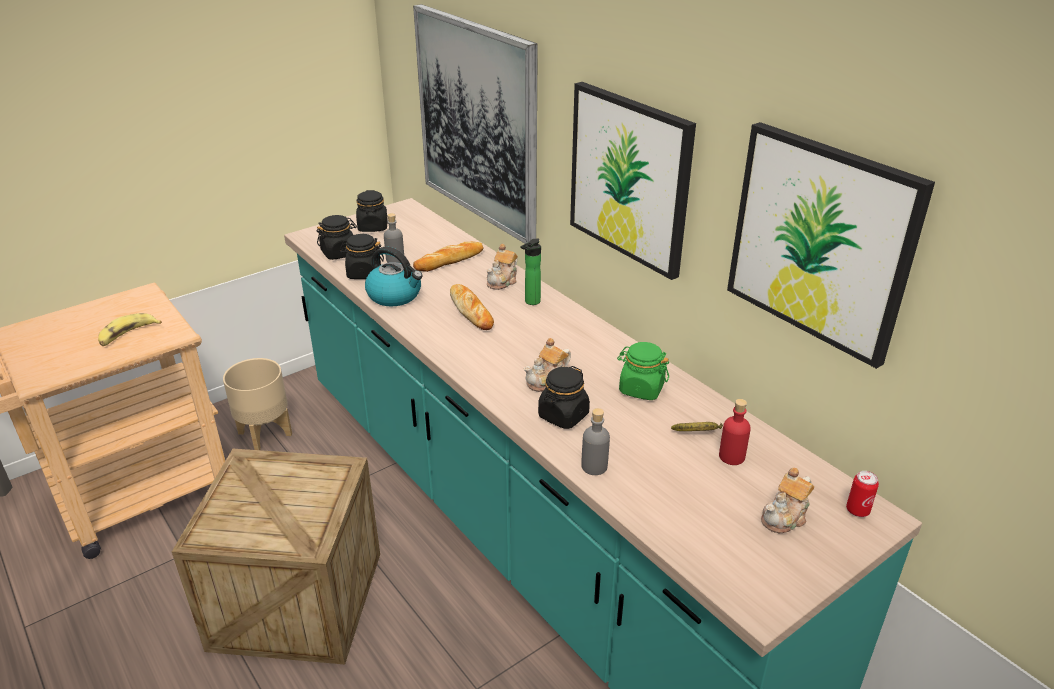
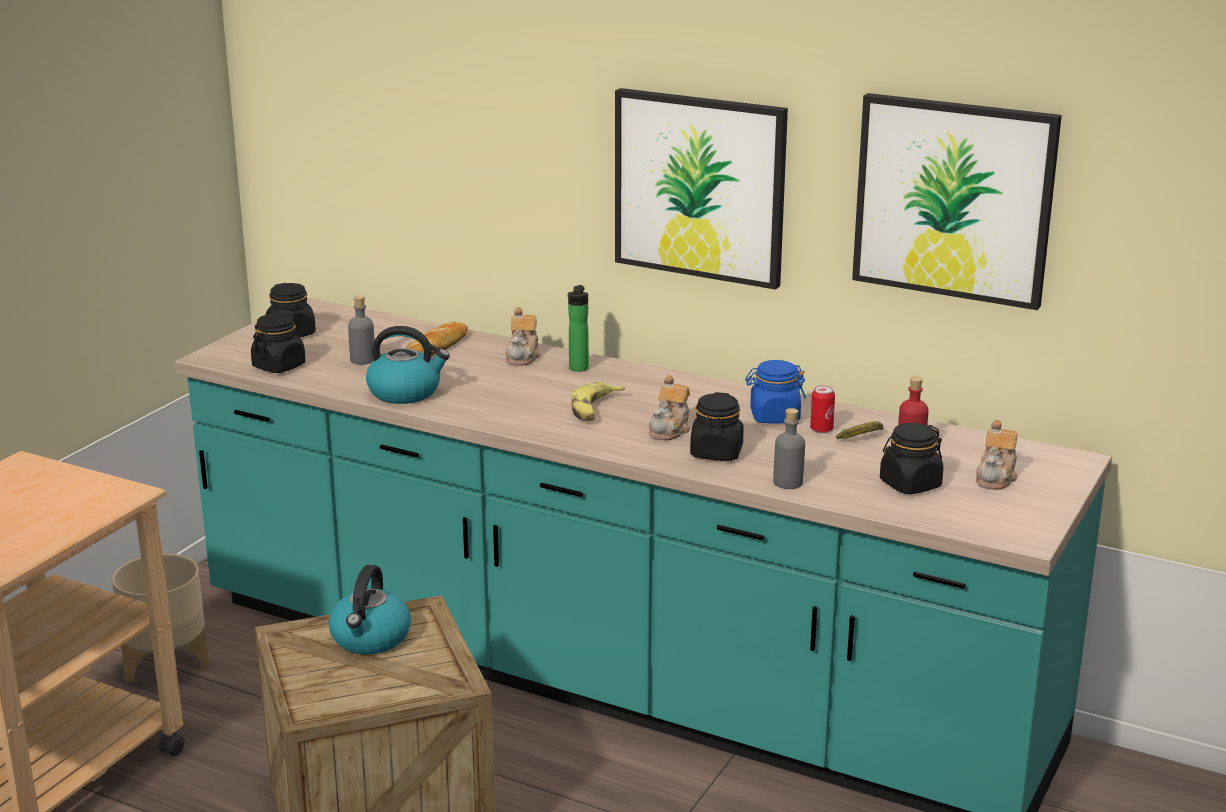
camera: 25 degrees left, 10 degrees down
(128, 335) = (62, 506): banana -> banana (595, 410)
(290, 483) = (370, 639): none -> kettle
(364, 273) = (338, 379): black jar -> black jar (910, 484)
(471, 311) = (516, 389): bread -> none
(478, 122) = (439, 166): picture -> none
(641, 389) = (774, 417): green jar -> blue jar
(857, 510) = (1053, 459): can -> can (821, 429)

